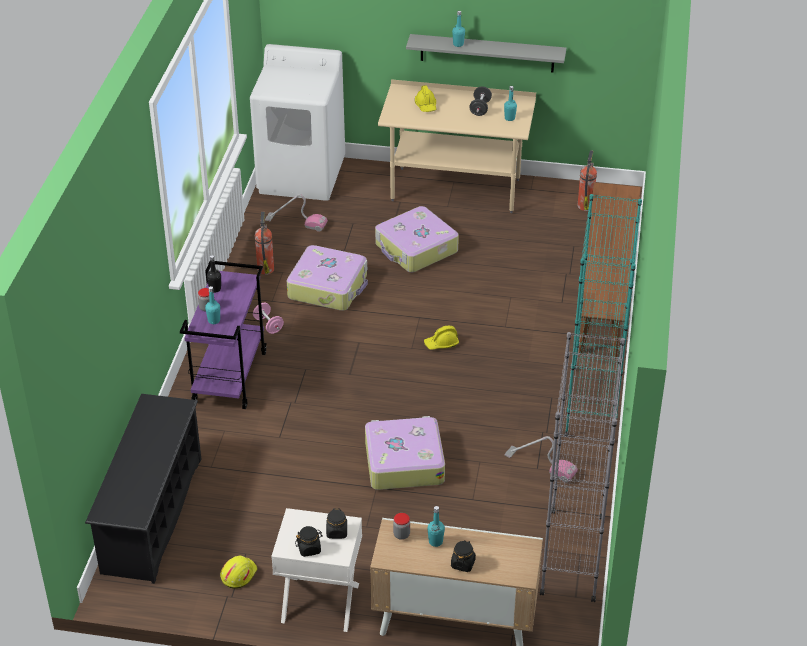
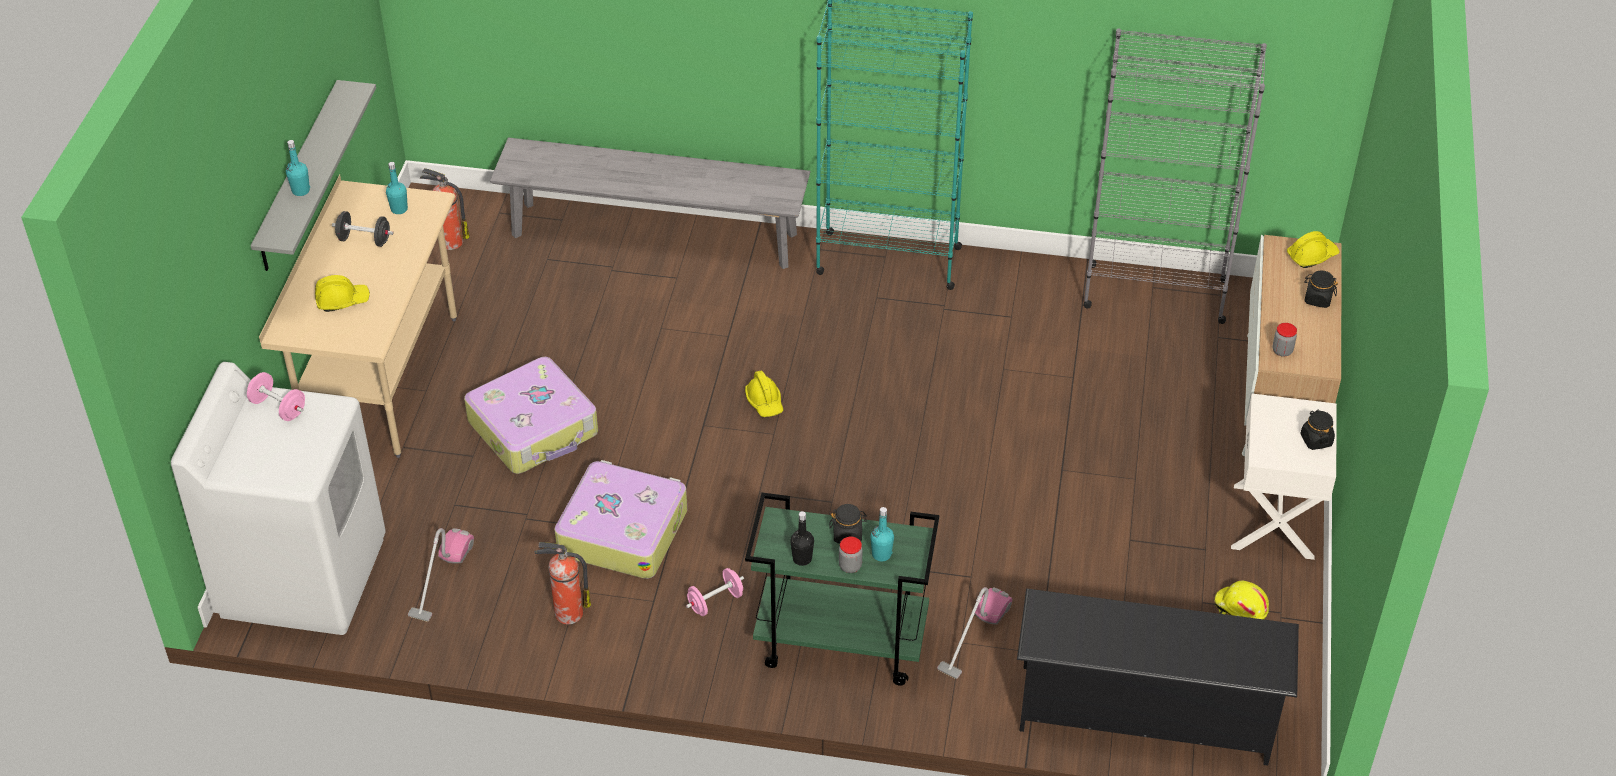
camera: 90 degrees left, 5 degrees up
(229, 376) = (839, 644): purple cart -> green cart
(317, 79) = (278, 408): none -> pink dumbbell
(337, 532) = (1282, 415): black jar -> black jar (847, 534)
(403, 462) = (1011, 442): suitcase -> none
(435, 541) = (1287, 321): turquoise bottle -> none
(517, 566) = (1311, 256): none -> yellow hard hat
(540, 465) = (1004, 313): vacuum cleaner -> vacuum cleaner (974, 636)
(605, 291) = (654, 235): brown bench -> grey bench

